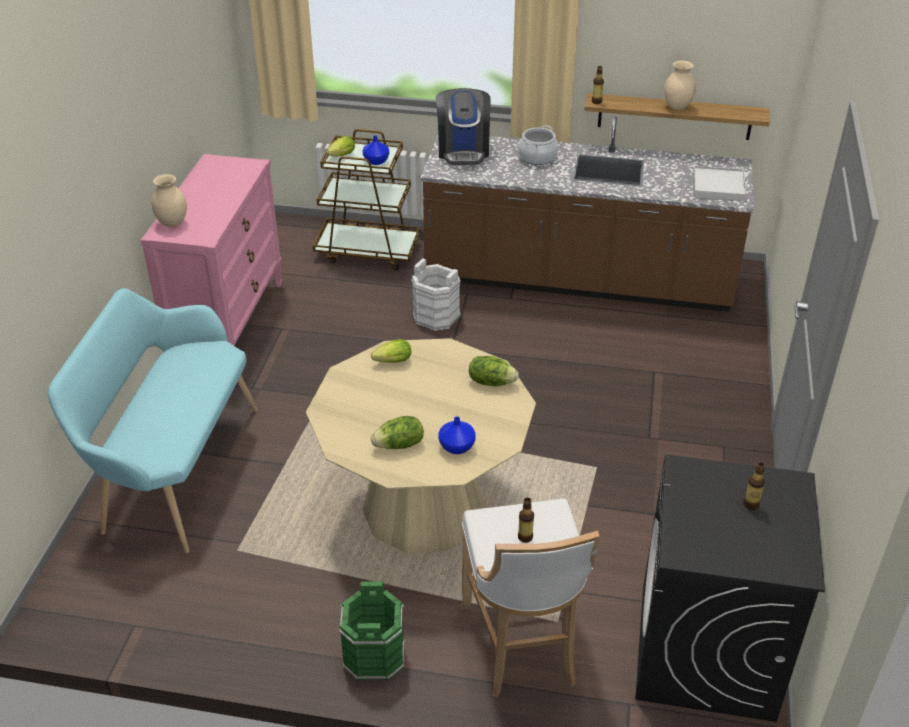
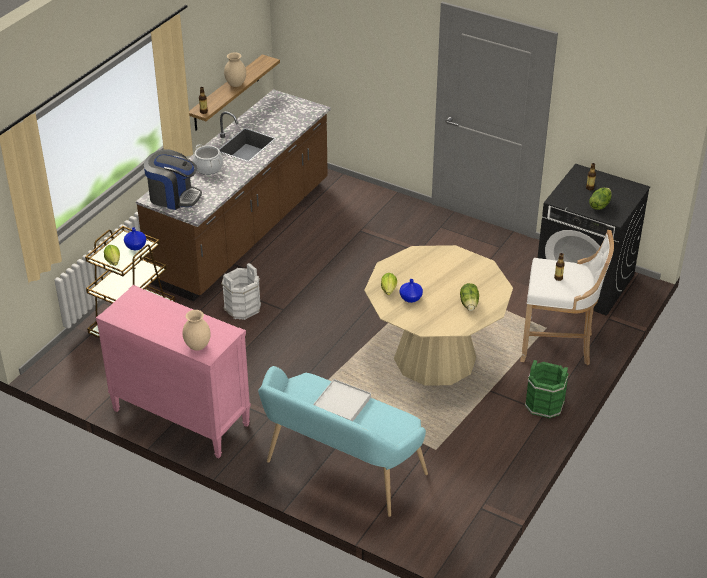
camera: 70 degrees left, 0 degrees up
(456, 446) = (480, 283): blue vase -> blue vase (410, 298)
(491, 382) = (428, 256): lettuce -> lettuce (599, 205)
(718, 186) = (296, 110): white tray -> white tray (342, 403)

